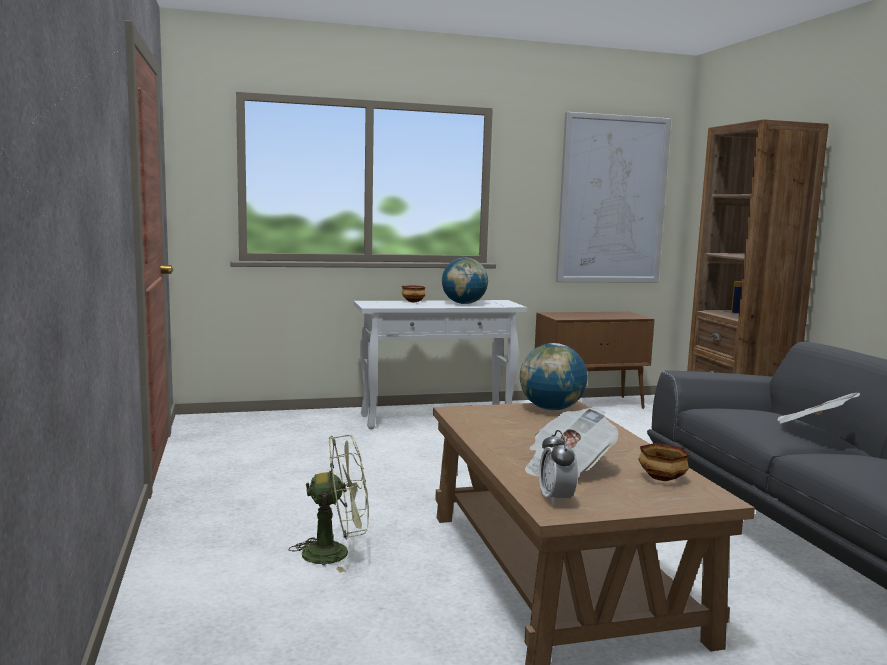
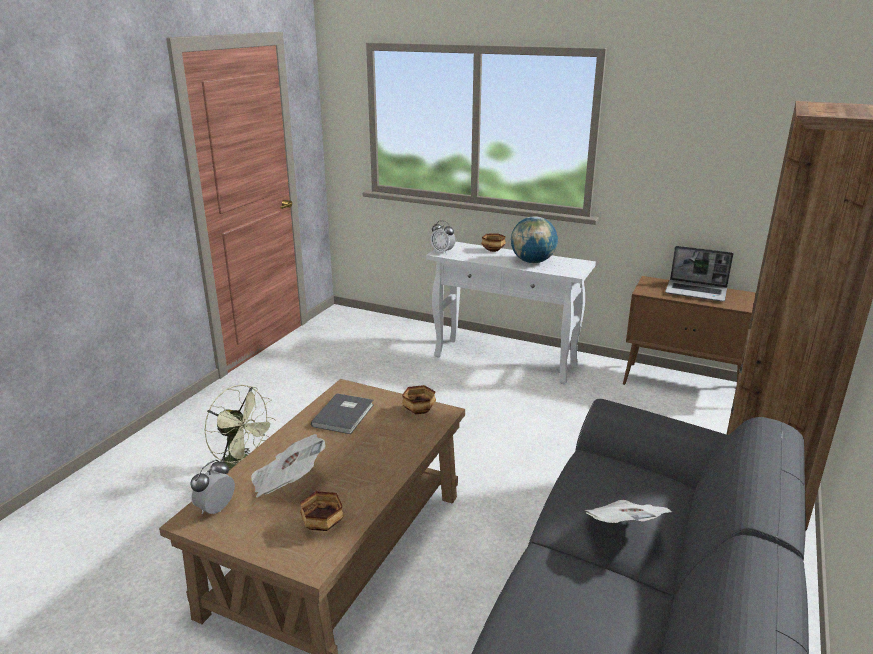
camera: 40 degrees right, 15 degrees up
(372, 305) = (442, 252): none -> alarm clock
(500, 423) = (345, 415): none -> grey book
(551, 409) = (418, 411): globe -> bowl
(592, 314) = (696, 292): none -> laptop
(612, 200) = (754, 159): picture -> none

